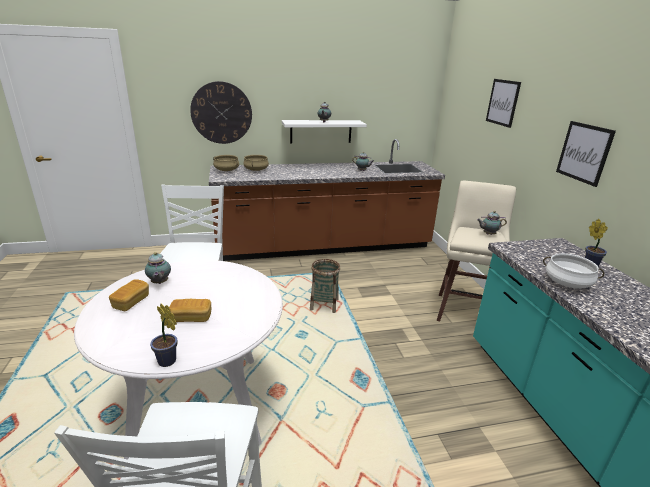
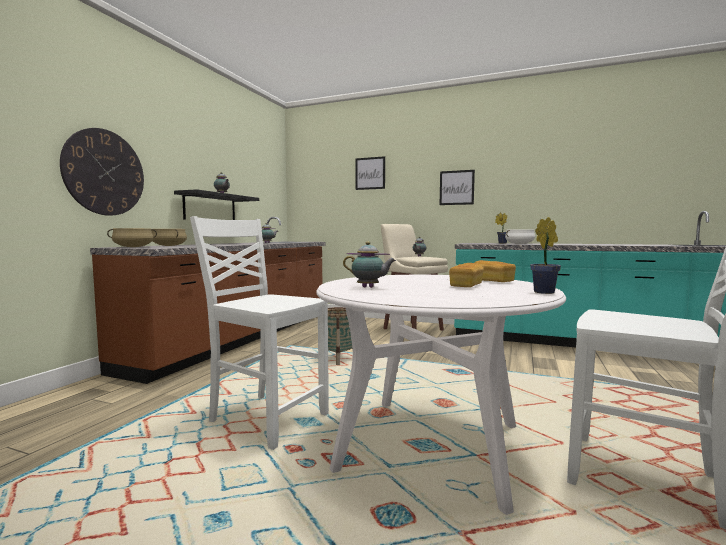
camera: 55 degrees left, 20 degrees down
(131, 302) = (403, 293): bread -> bread (492, 281)
(321, 131) = (210, 207): white shelf -> black shelf

